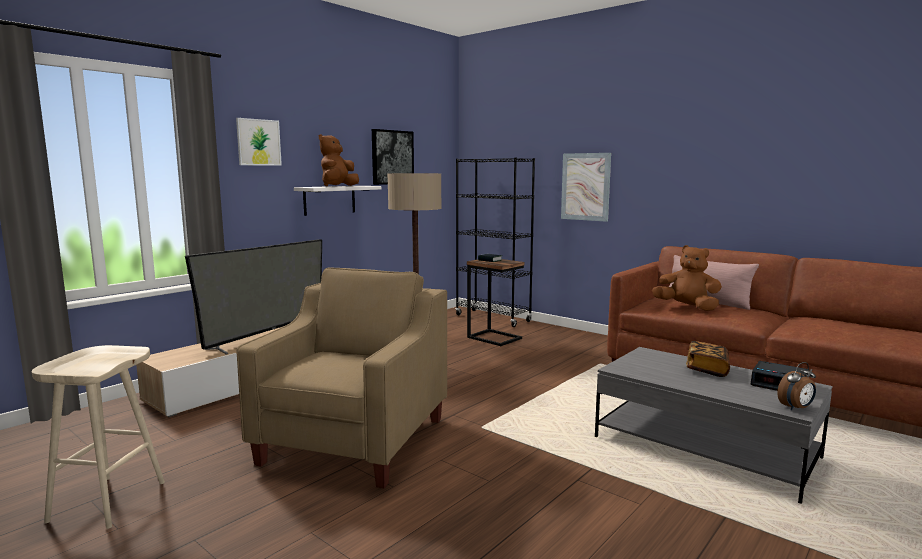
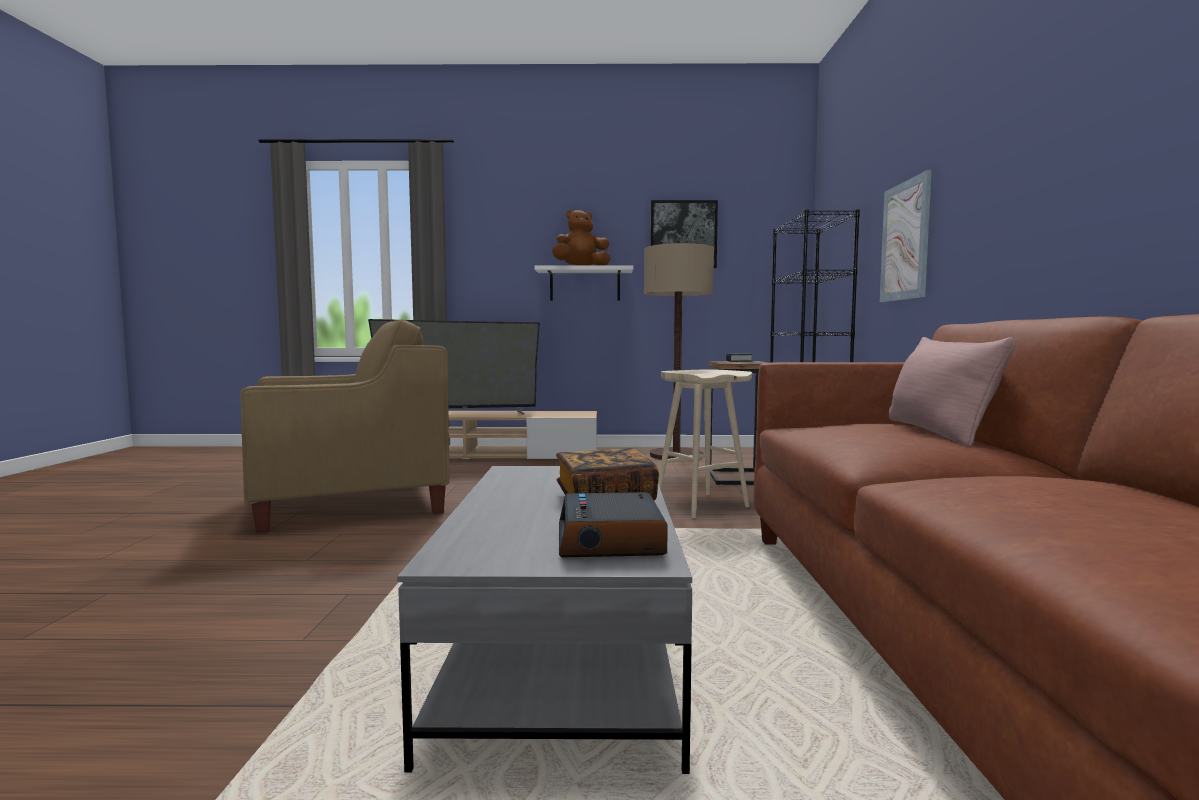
camera: 50 degrees right, 5 degrees down
(108, 500) = (186, 484): beige stool -> beige stool (701, 505)
(258, 142) = (500, 223): picture -> none
(687, 307) = (843, 427): brown plush toy -> none
(796, 408) = (467, 560): alarm clock -> none

